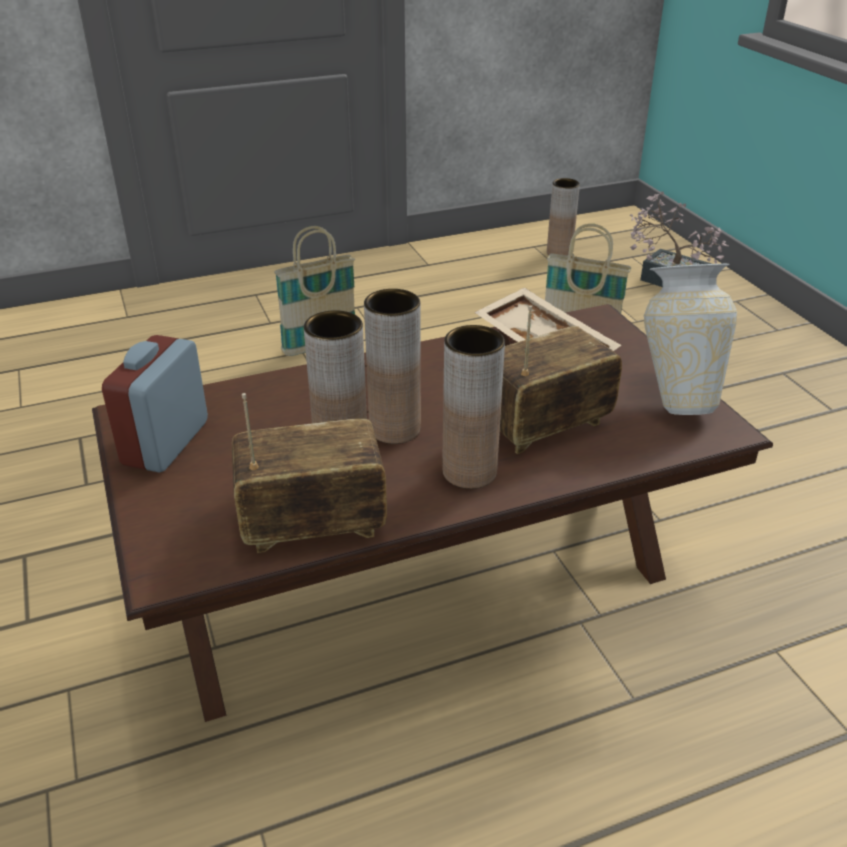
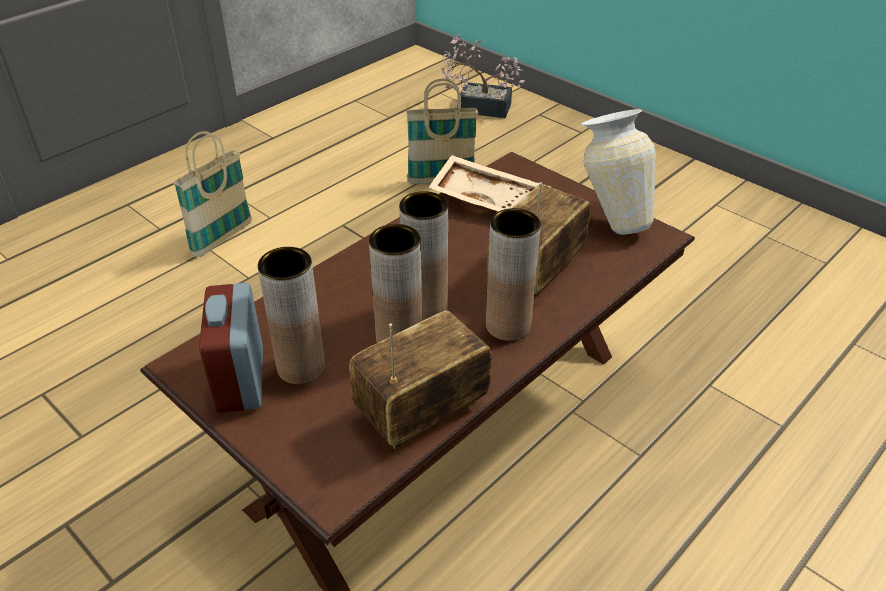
camera: 25 degrees left, 5 degrees up
(559, 253) = (380, 102): brown vase -> brown vase (301, 367)

